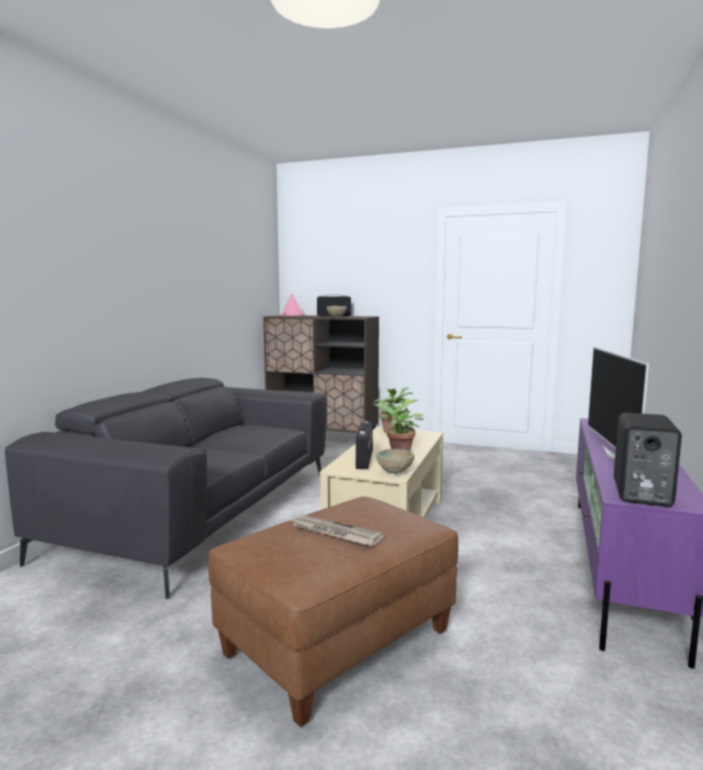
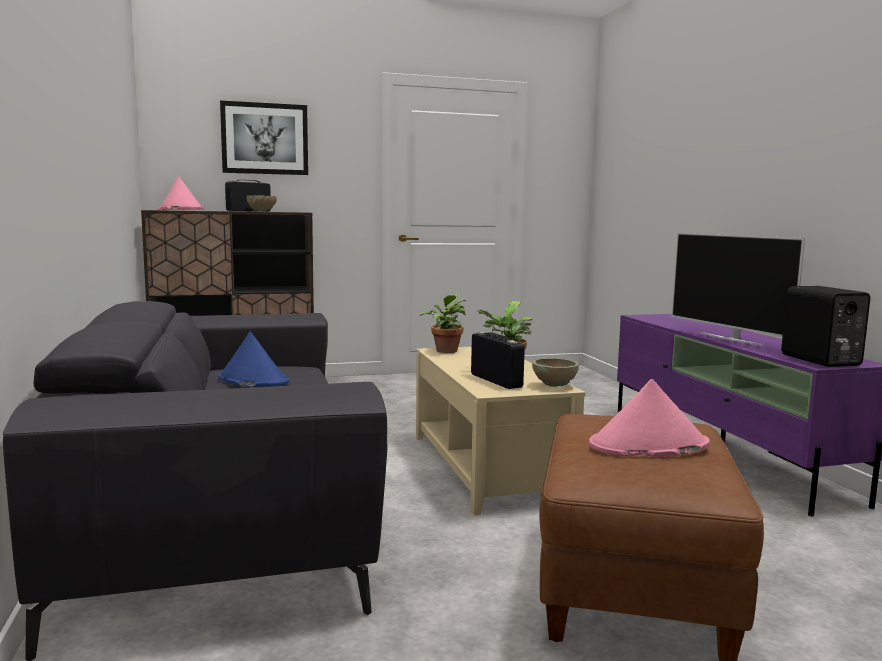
camera: 35 degrees left, 0 degrees up
(236, 435) = (252, 380): none -> blue hat
(334, 533) = (648, 446): newspaper -> pink hat
(352, 264) = (265, 139): none -> picture

